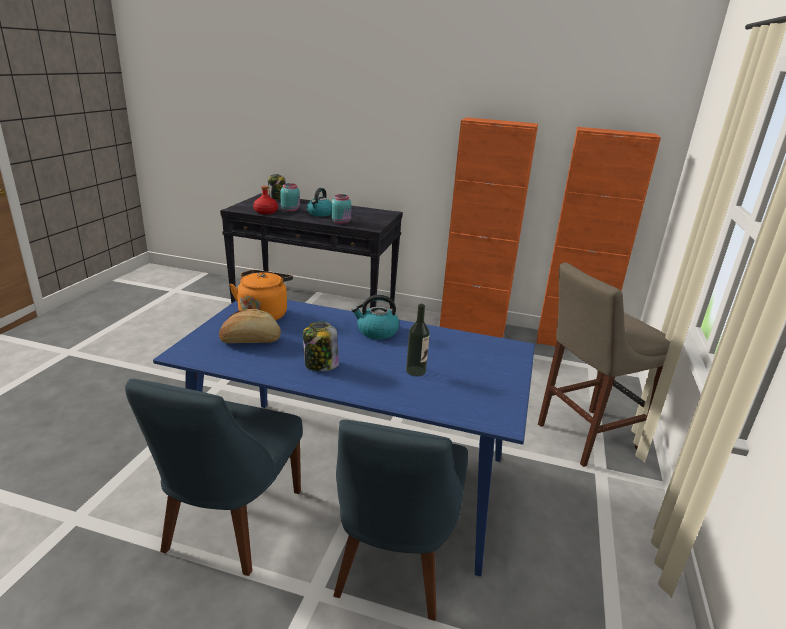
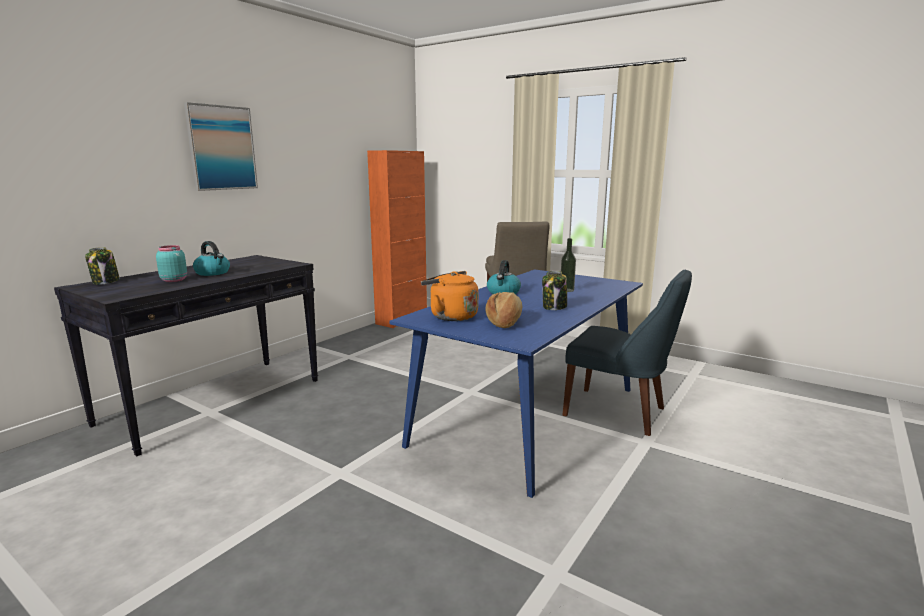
camera: 70 degrees left, 10 degrees down
(230, 524) = (577, 473): blue chair -> none
(265, 212) = (162, 288): red bottle -> none
(341, 222) = (260, 269): turquoise jar -> none
(390, 110) = (221, 148): none -> picture
(472, 327) = (344, 341): orange cabinet -> none

